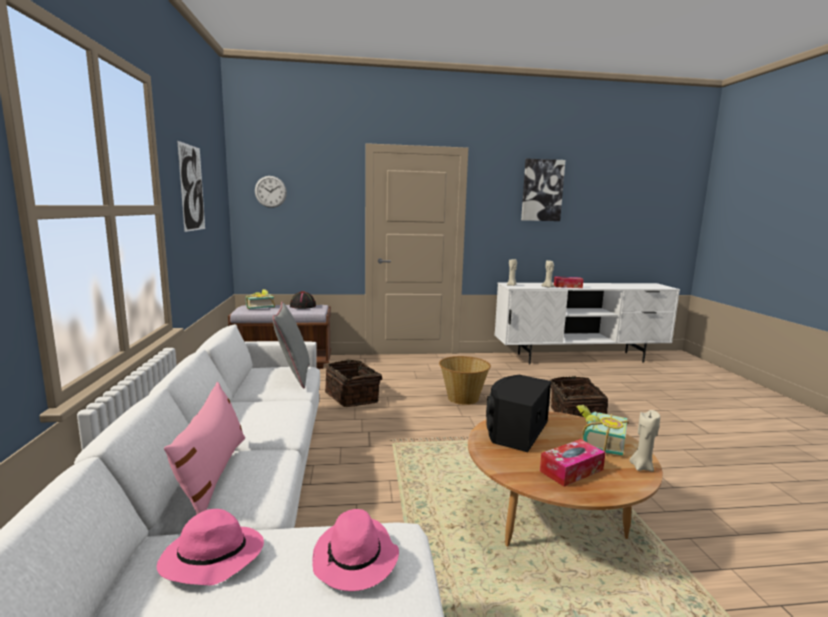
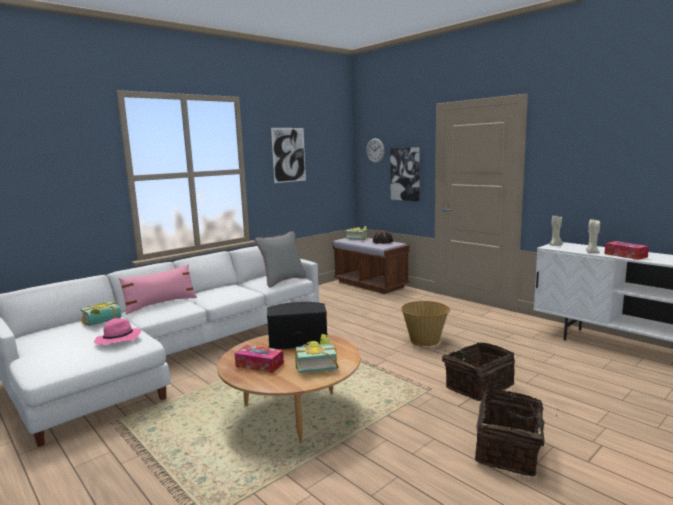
camera: 55 degrees right, 0 degrees up
(210, 558) = (103, 322): pink hat -> book
(353, 397) = (359, 315): basket -> basket (509, 450)
(542, 190) = (617, 132): picture -> picture (405, 174)
(641, 467) = (293, 383): beige candle -> none

